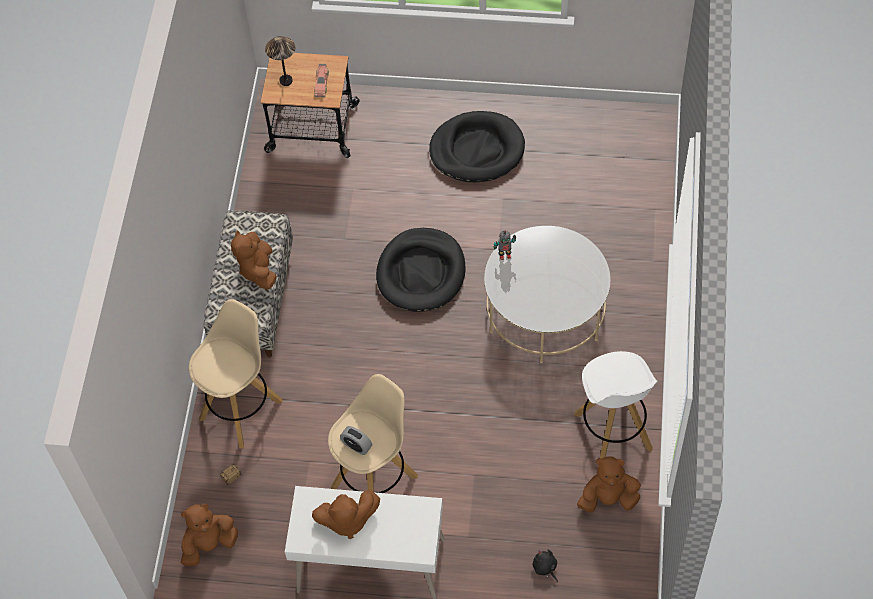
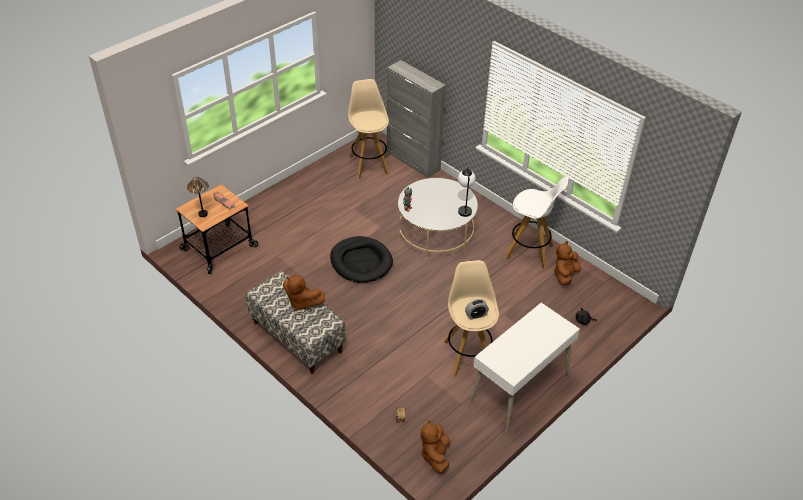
camera: 55 degrees left, 15 degrees down
(241, 409) = (361, 385): beige stool -> beige stool (369, 164)
(347, 520) = (518, 347): brown plush toy -> none
(477, 150) = (314, 200): black dog bed -> none
(565, 311) = (464, 208): none -> table lamp
(655, 192) = (413, 161): none -> grey cabinet

